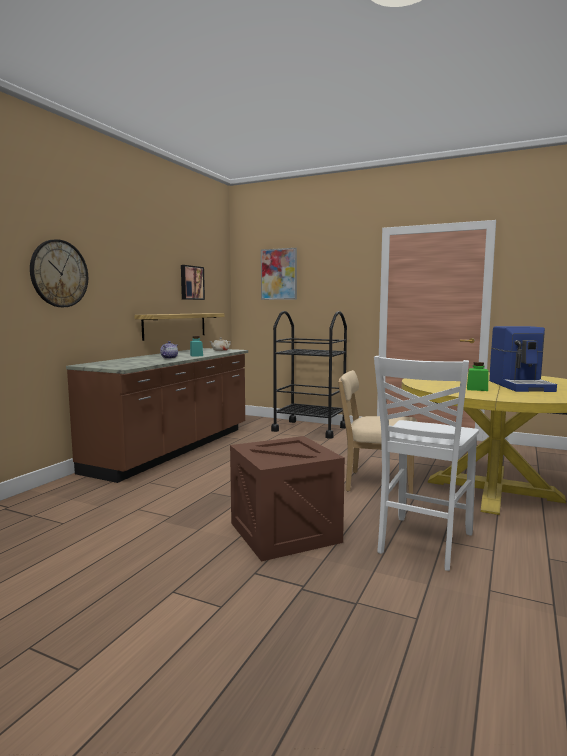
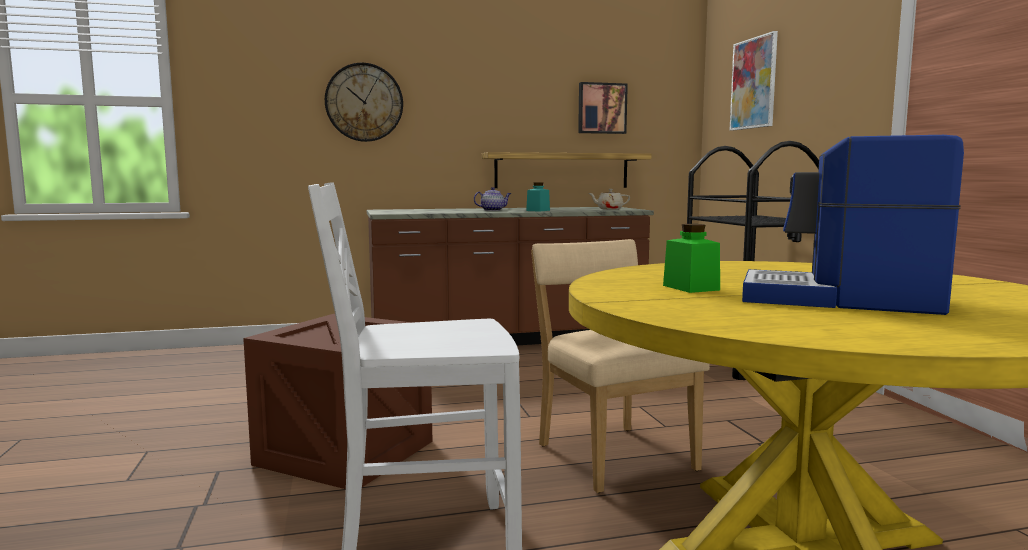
camera: 50 degrees right, 0 degrees up
(521, 386) = (839, 300): coffee machine -> coffee machine turned 60 degrees clockwise

